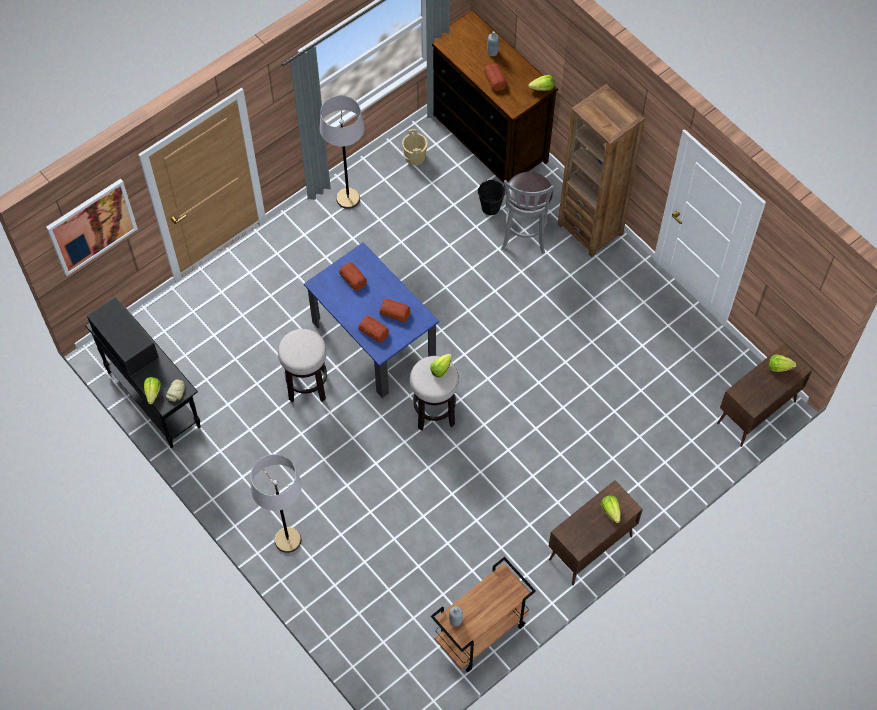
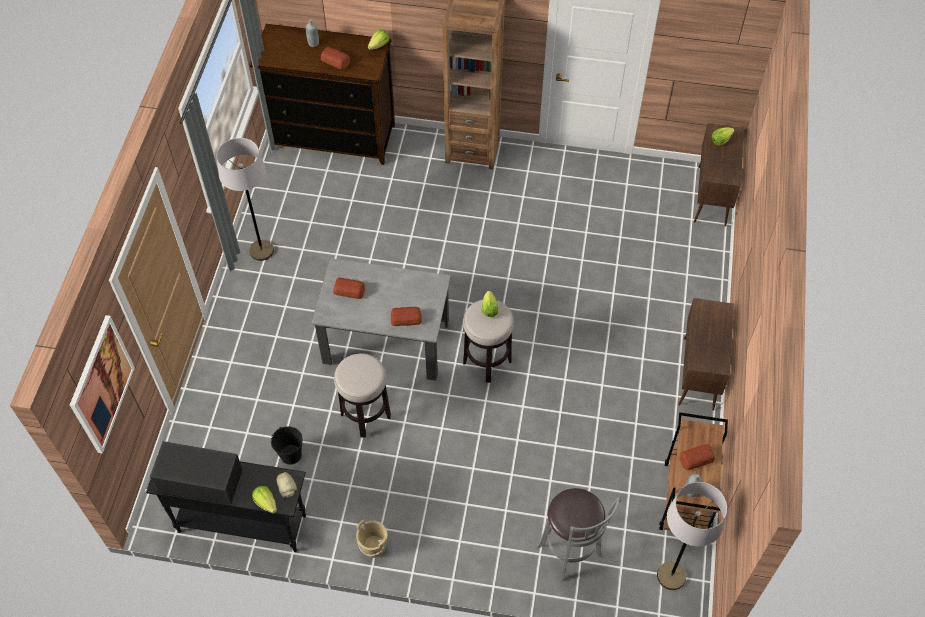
camera: 40 degrees left, 5 degrees down
(288, 540) = (467, 549): grey floor lamp -> grey floor lamp (671, 576)
(373, 340) = (386, 342): blue dining table -> grey dining table
(394, 312) = (408, 293): bread -> bread (696, 459)
(415, 157) = (287, 185): beige bucket -> beige bucket (373, 546)
(491, 207) = (382, 183): black bucket -> black bucket (291, 454)
(524, 237) = (430, 188): grey stool -> grey stool (571, 554)
(611, 511) = (714, 322): lettuce -> none

